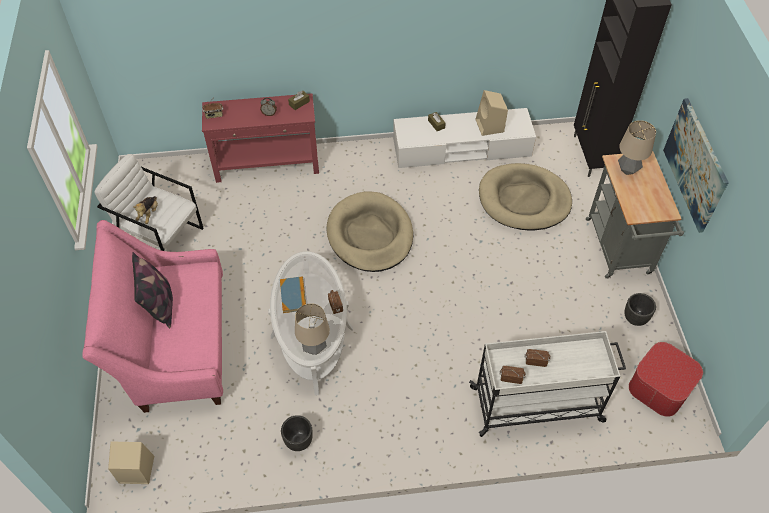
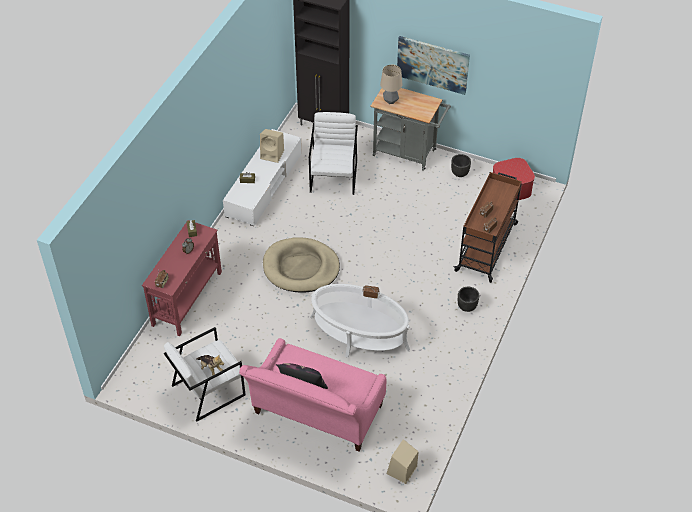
camera: 60 degrees left, 5 degrees down
(293, 295) = (346, 313): book -> none
(298, 440) = (436, 373): black planter -> black planter (466, 307)
(314, 348) = (396, 319): table lamp -> none
(524, 200) = (334, 176): beige dog bed -> white armchair
(538, 404) = (487, 246): white cart -> brown cart

